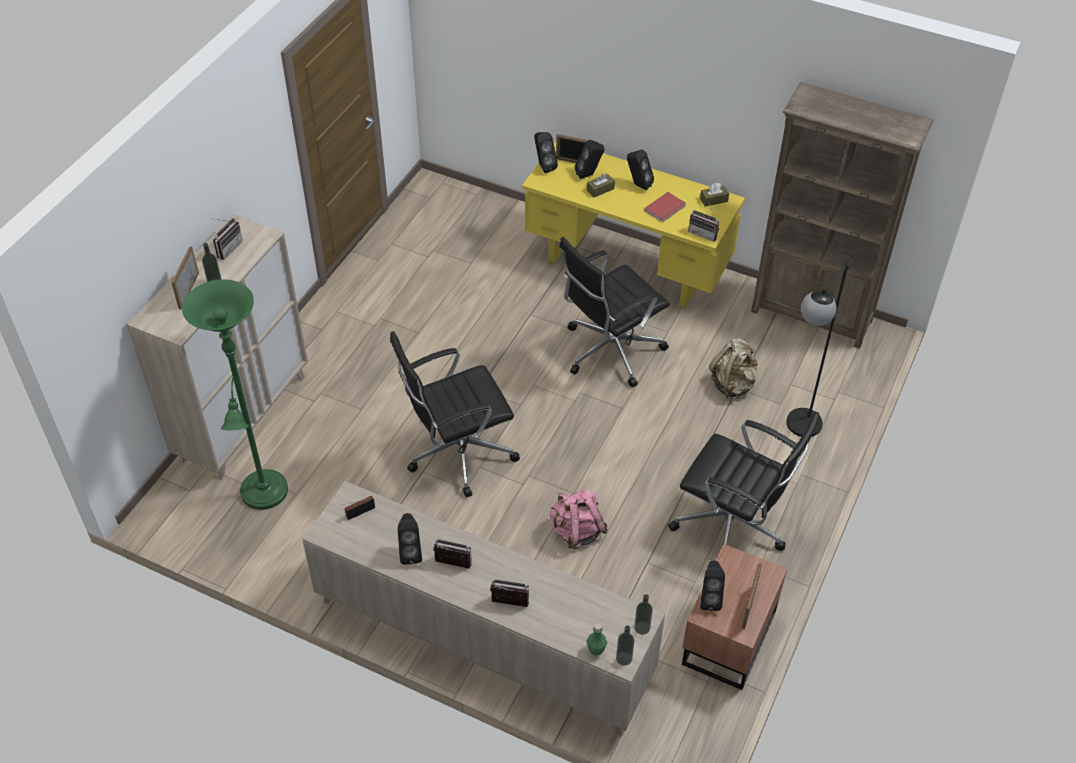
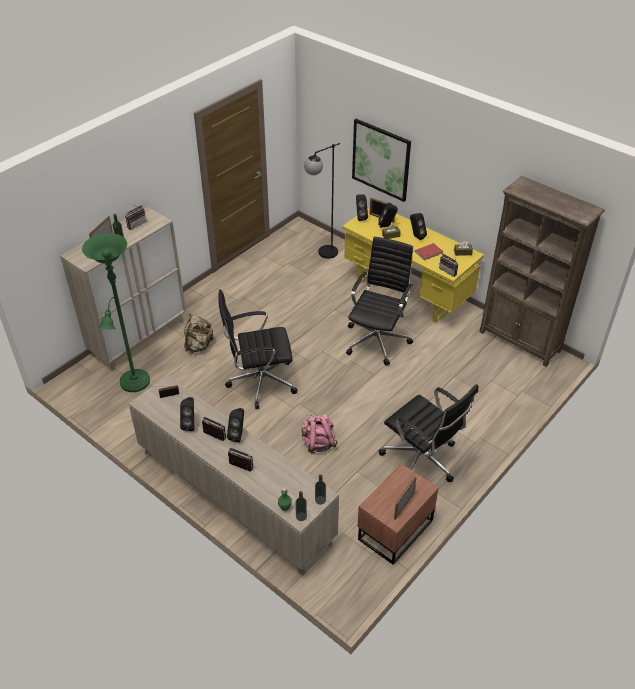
camera: 15 degrees right, 5 degrees down
(564, 74) = (381, 159): none -> picture
(609, 351) = (377, 339): black office chair -> black office chair turned 135 degrees clockwise
(709, 598) = (379, 495): black speaker -> black speaker (238, 435)
(733, 384) = (452, 373): beige backpack -> beige backpack (198, 345)
(797, 431) = (486, 410): black floor lamp -> black floor lamp (322, 255)

